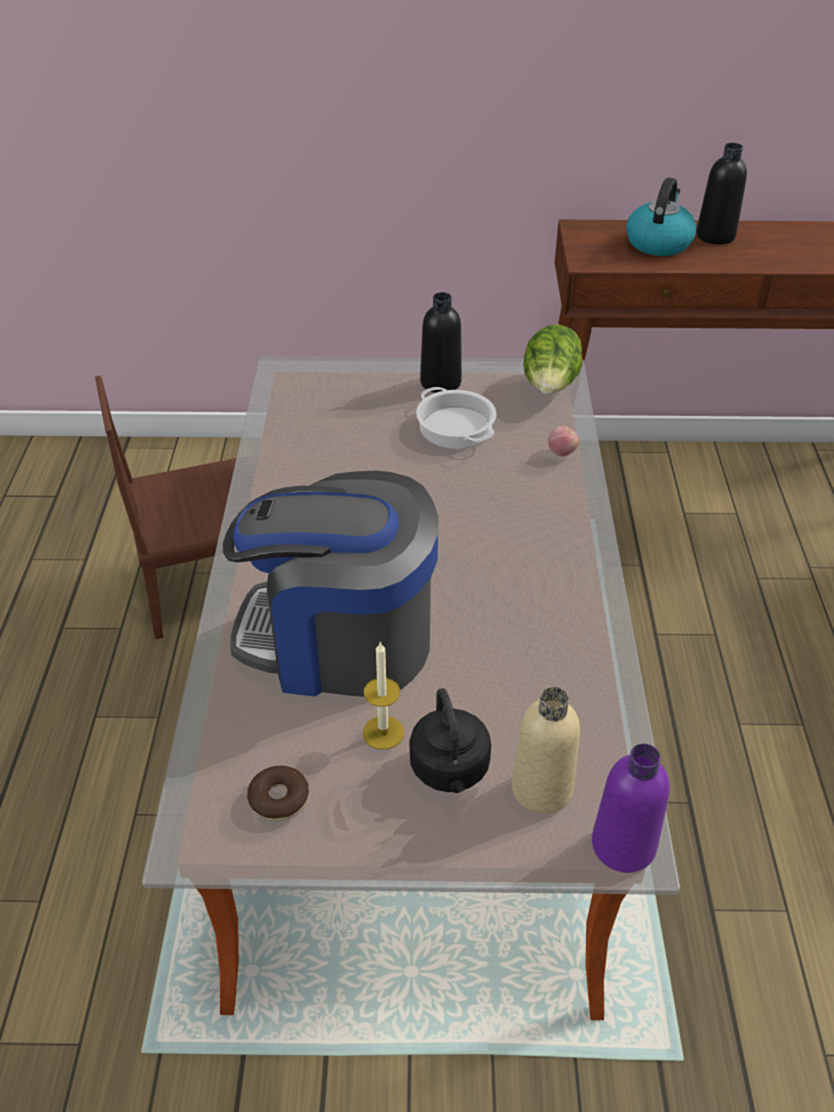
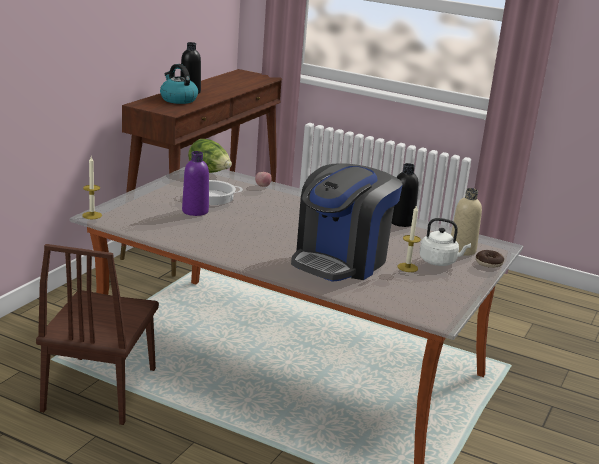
camera: 65 degrees left, 20 degrees down
(279, 799) = (429, 296): donut -> donut (489, 263)
(280, 367) = (92, 215): none -> candle
(440, 382) = (169, 189): black bottle -> black bottle (401, 222)
(450, 770) = (439, 262): black kettle -> white kettle
(623, 845) = (499, 246): purple bottle -> purple bottle (195, 211)

